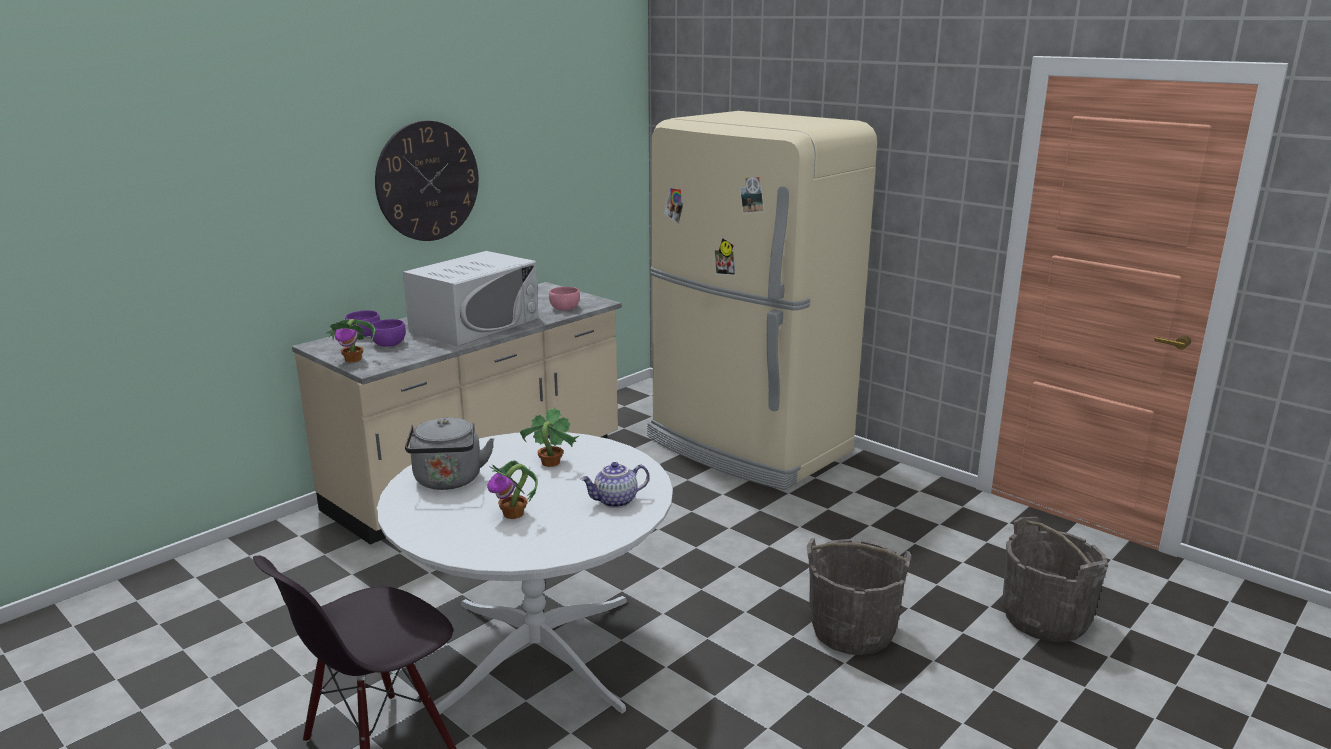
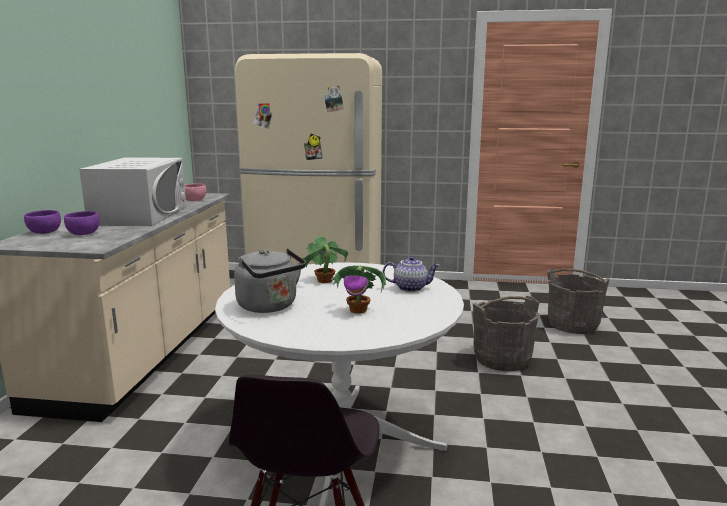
camera: 35 degrees left, 5 degrees down
(354, 359) = (69, 245): potted plant -> none
(427, 181) = (64, 98): wall clock -> none
(615, 501) = (410, 288): teapot -> teapot turned 120 degrees counterclockwise

